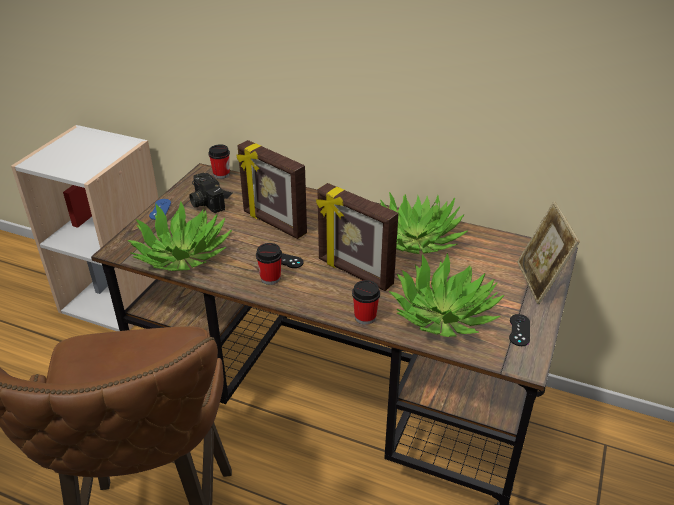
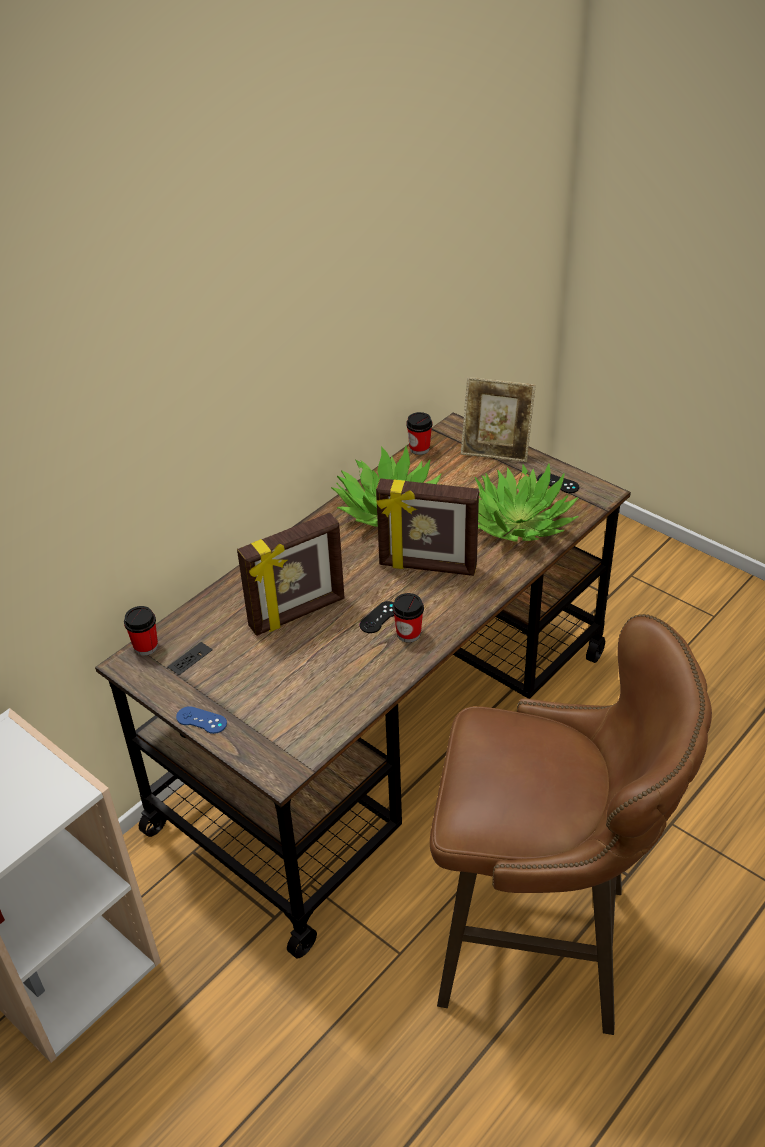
camera: 70 degrees left, 5 degrees up
(182, 254) = (324, 706): potted plant -> none
(205, 202) = (211, 671): camera -> none
(354, 272) = (427, 567): picture frame -> picture frame turned 45 degrees clockwise
(365, 317) = (504, 575): cup -> cup (419, 448)

